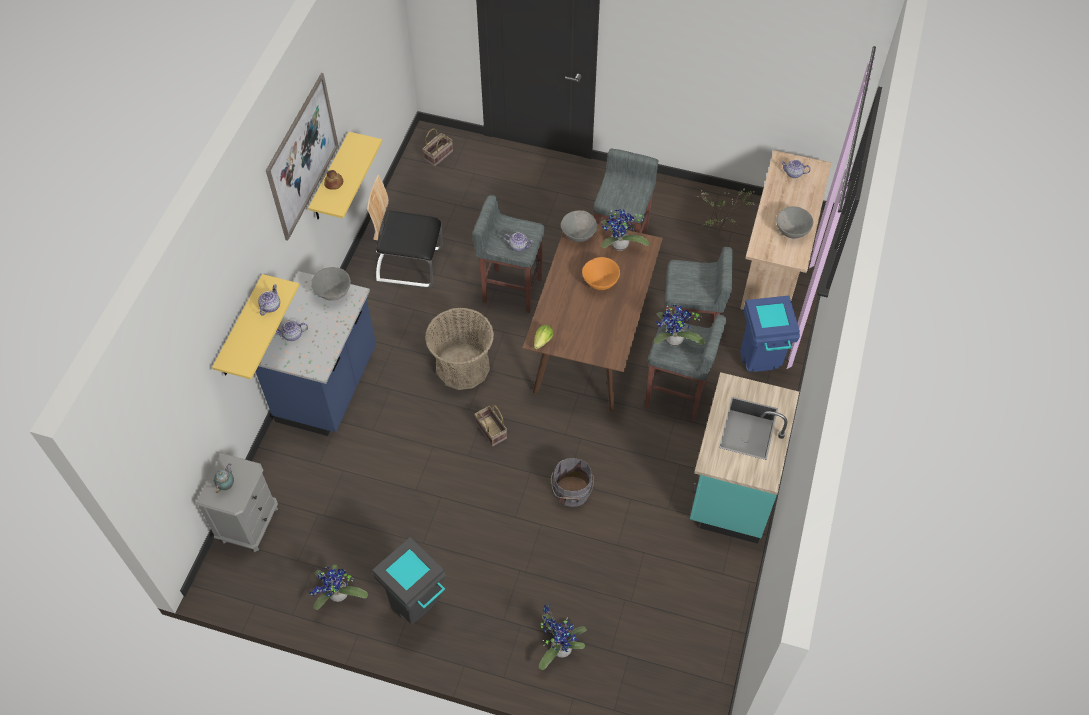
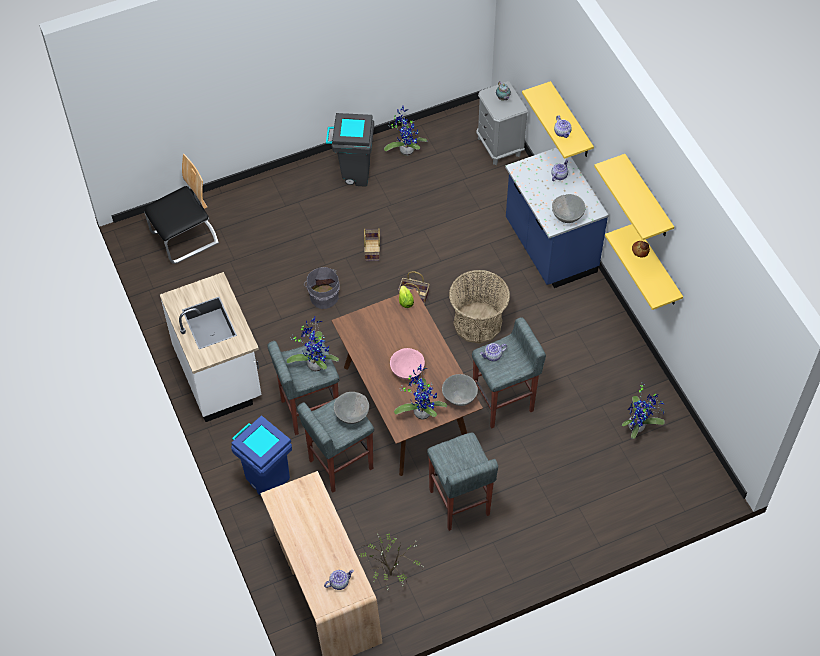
camera: 140 degrees right, 0 degrees up
(303, 157) = (647, 198): picture -> yellow shelf
(409, 264) = (598, 367): chair -> chair (185, 238)
(438, 155) = (687, 476): basket -> basket (372, 251)
(559, 647) = (252, 210): potted plant -> potted plant (638, 426)
(600, 283) = (407, 372): orange bowl -> pink bowl
(732, 486) = (219, 374): turquoise counter -> white counter
(791, 232) = (298, 520): grey bowl -> grey bowl (352, 415)

